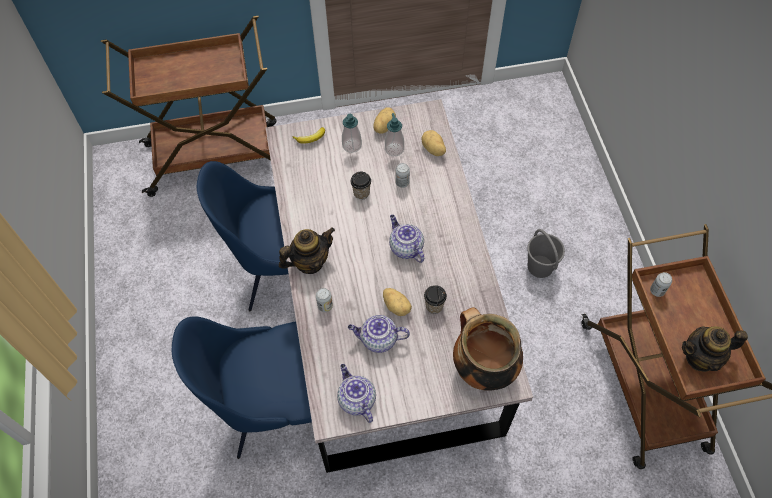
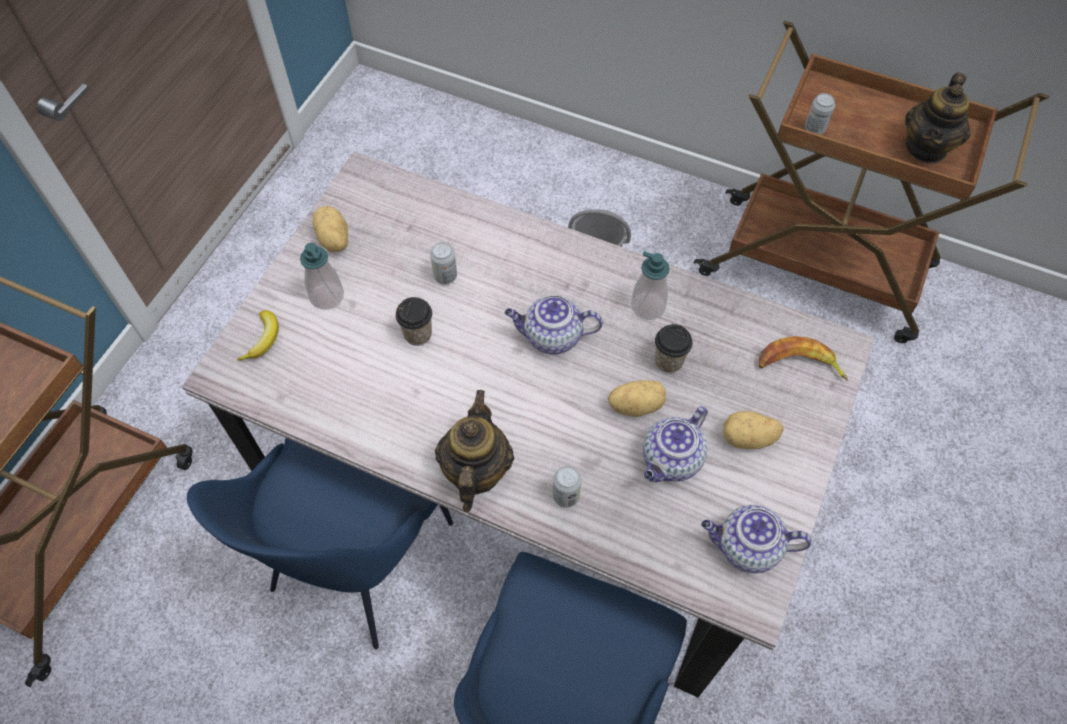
camera: 55 degrees left, 0 degrees up
(394, 149) = (382, 251): soap dispenser -> soap dispenser (648, 306)
(433, 149) = (425, 209): potato -> potato (748, 439)
(482, 368) = (799, 365): cooking pot -> banana

